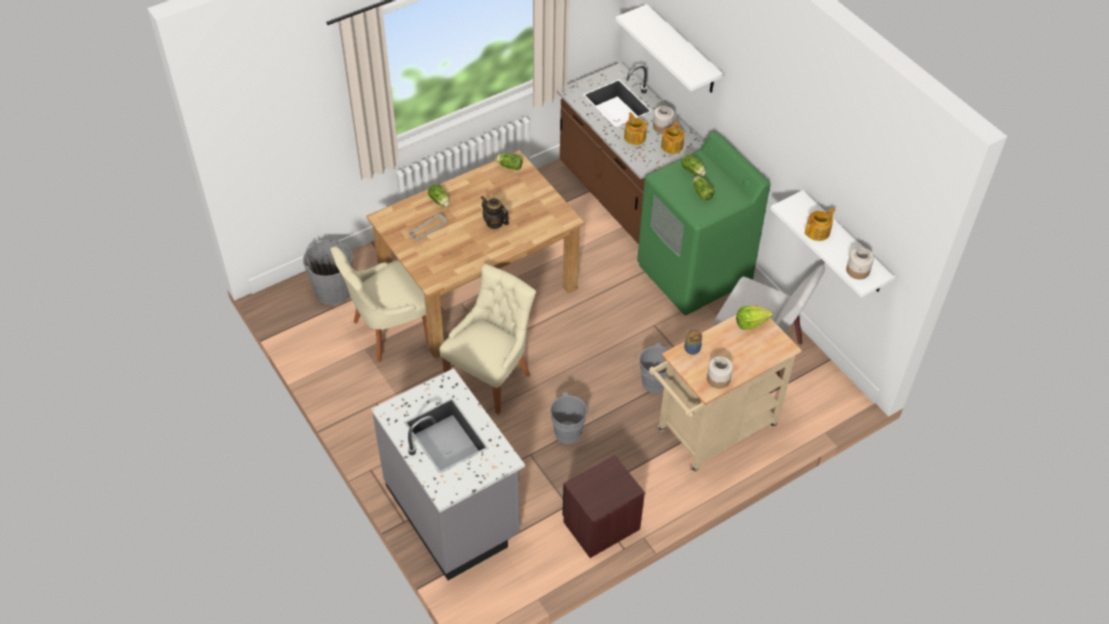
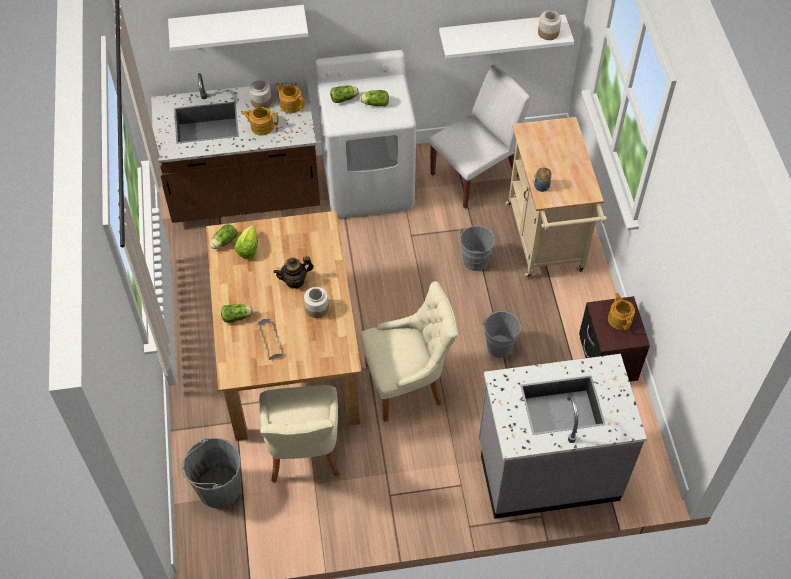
camera: 65 degrees left, 5 degrees up
(491, 377) = (407, 384): beige chair -> beige chair turned 105 degrees clockwise
(694, 274) = (368, 183): green washing machine -> white washing machine
(718, 379) = (582, 182): jar -> jar (316, 308)
(750, 323) = (532, 136): lettuce -> lettuce (248, 248)
(818, 232) = (493, 38): teapot -> teapot (620, 319)

